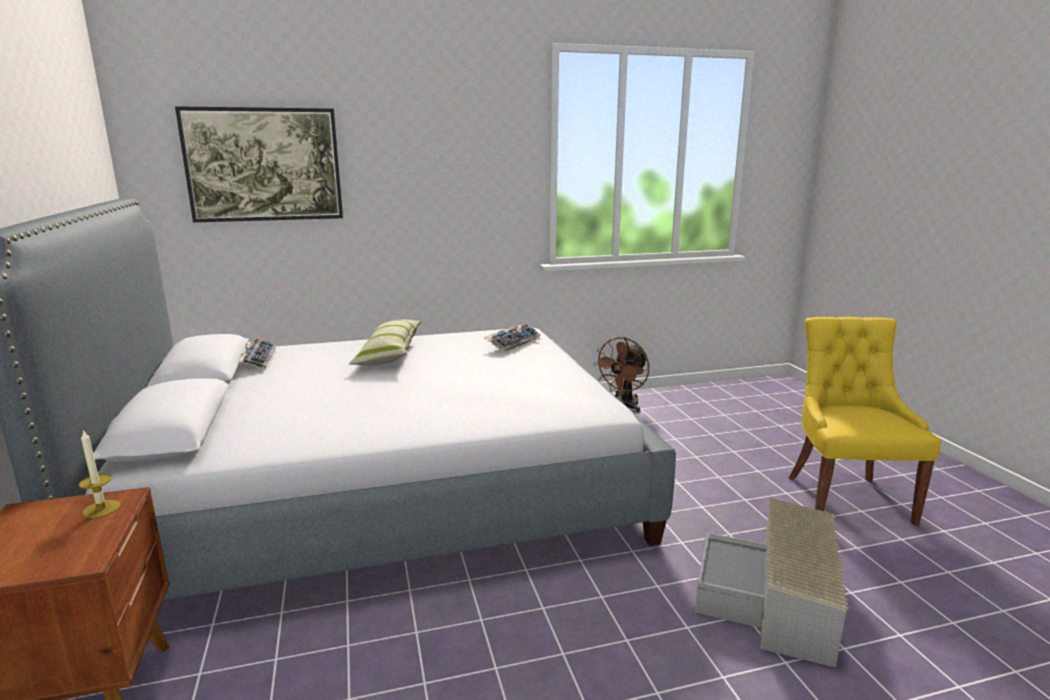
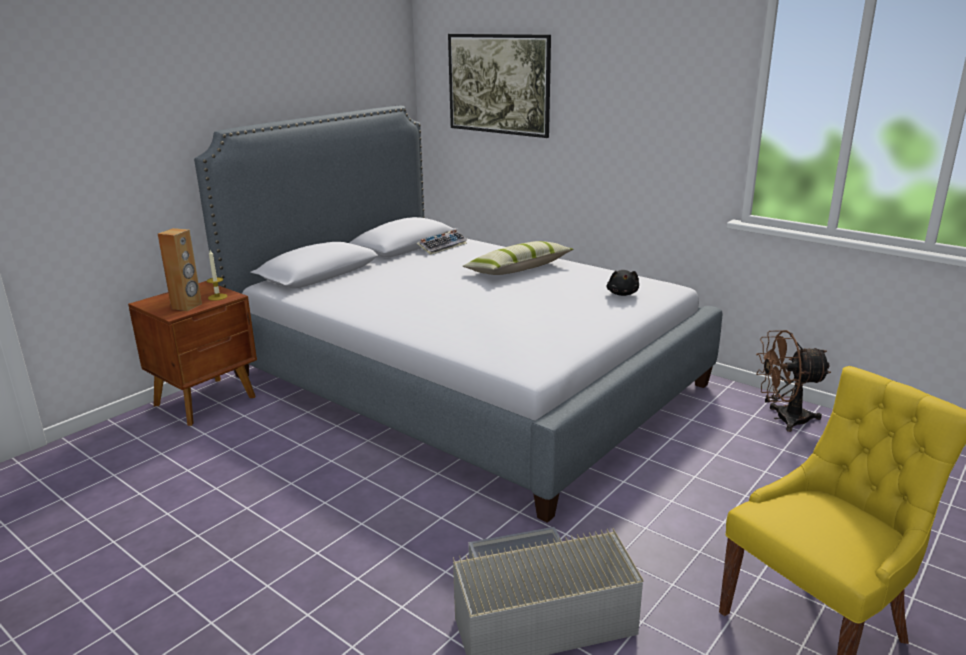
camera: 55 degrees right, 5 degrees up
(78, 541) = (187, 306): none -> brown speaker
(513, 343) = (622, 294): keyboard -> black plush toy

